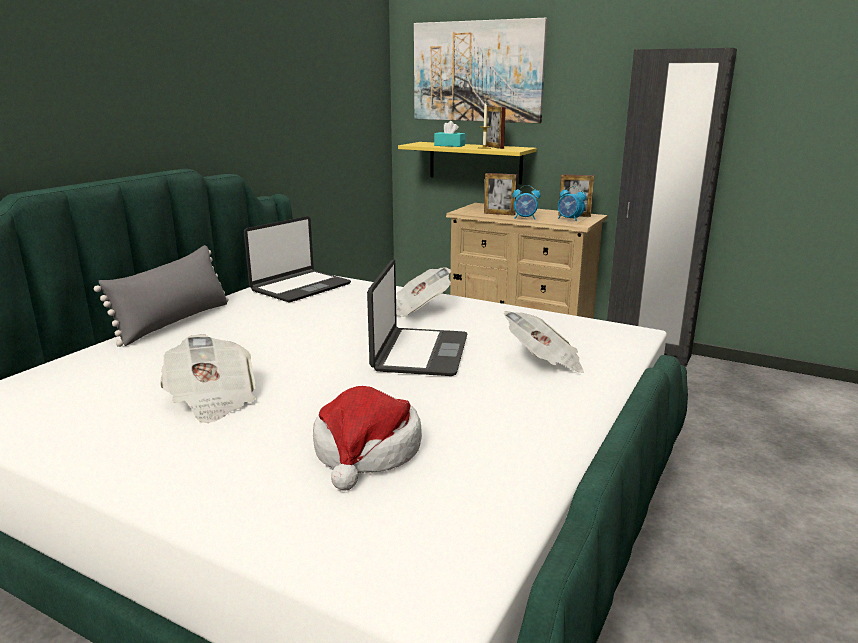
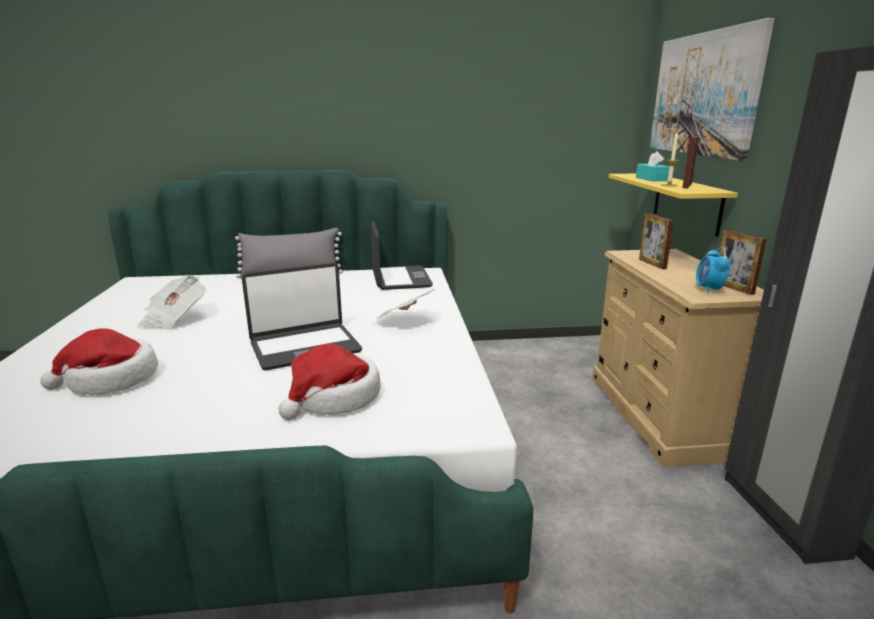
camera: 55 degrees right, 0 degrees up
(300, 287) = (400, 279): laptop -> laptop turned 105 degrees counterclockwise
(525, 218) = (660, 274): alarm clock -> none
(544, 362) = (334, 398): newspaper -> hat

